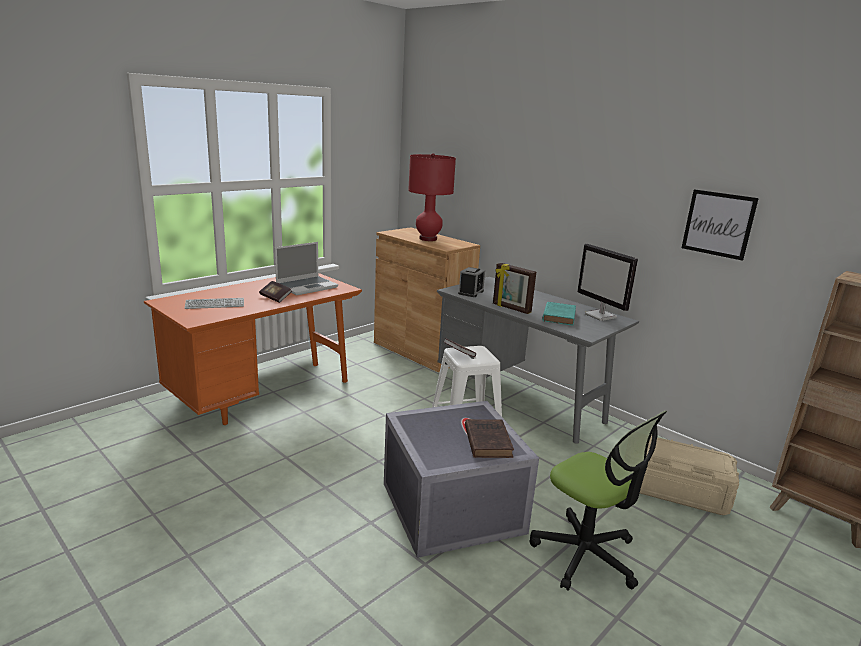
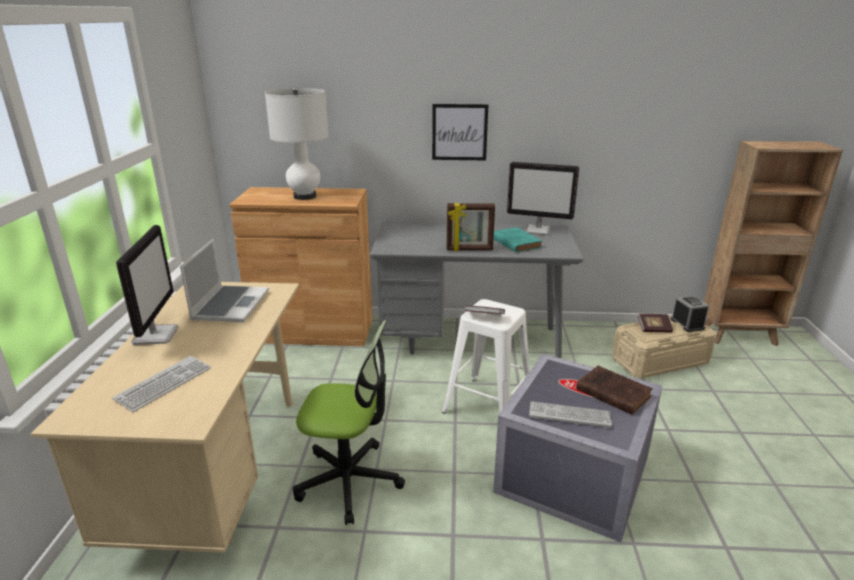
camera: 40 degrees left, 5 degrees up
(250, 286) = (155, 335): none -> monitor
(264, 394) = (219, 473): orange desk -> beige desk
(275, 298) = (225, 337): book -> book (654, 329)
(428, 239) = (304, 196): red table lamp -> white table lamp
(430, 435) = (569, 415): none -> keyboard
(471, 292) = (404, 245): alarm clock -> alarm clock (687, 324)
(585, 555) = (696, 449): office chair -> office chair (349, 480)
(718, 224) = (633, 119): picture -> picture (459, 132)

